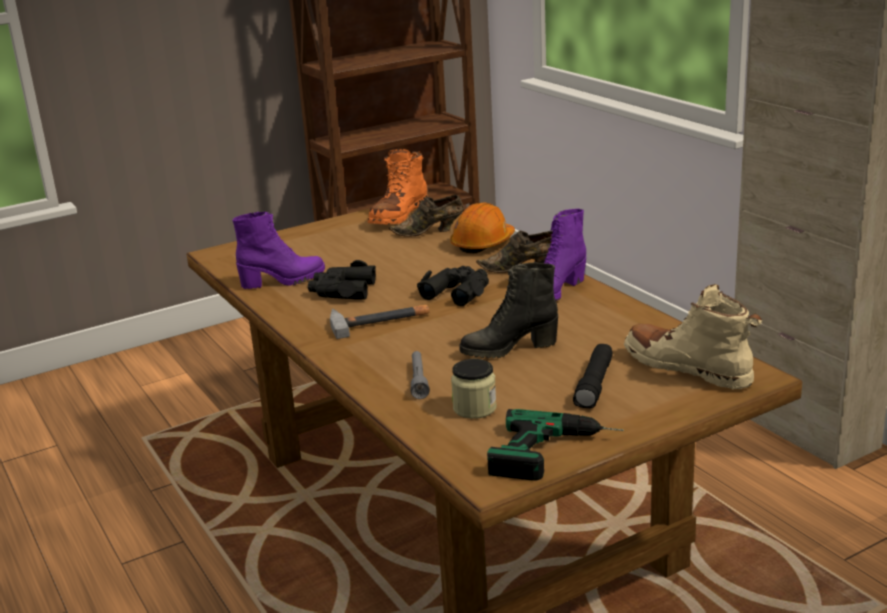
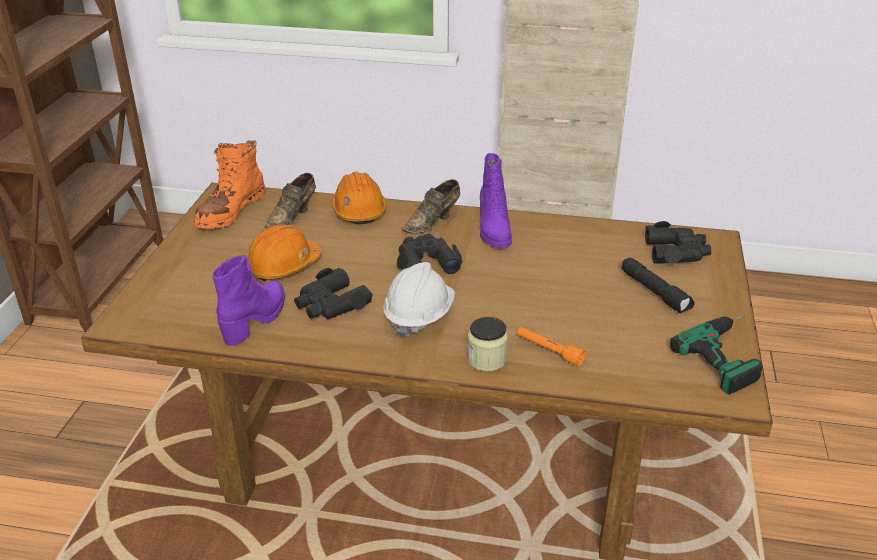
camera: 50 degrees left, 10 degrees up
(361, 258) = (283, 266): none -> orange hard hat
(380, 321) = (419, 316): hammer -> white hard hat
(398, 215) = (231, 211): orange boot -> orange boot turned 45 degrees clockwise
(418, 380) = (549, 351): grey flashlight -> orange flashlight
(474, 408) = (625, 351): jar -> jar (486, 359)
(508, 349) = (554, 292): black boot -> none
(688, 368) = (676, 252): beige boot -> black binoculars

